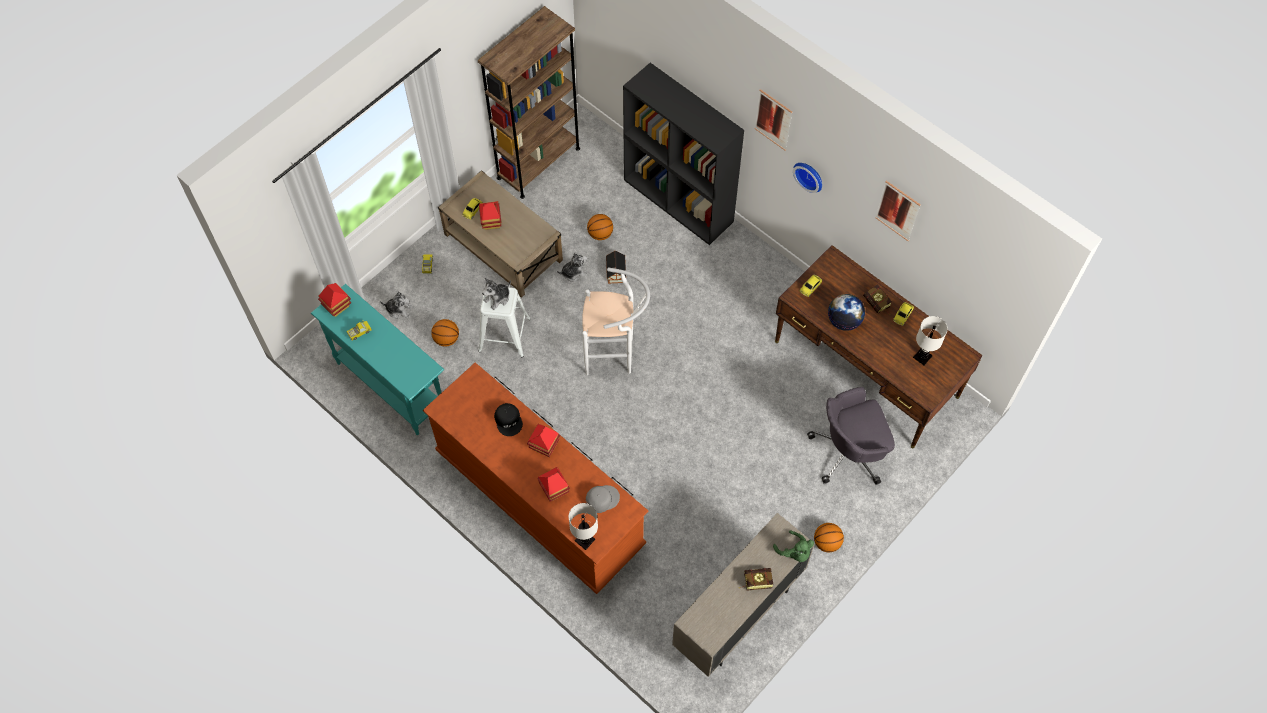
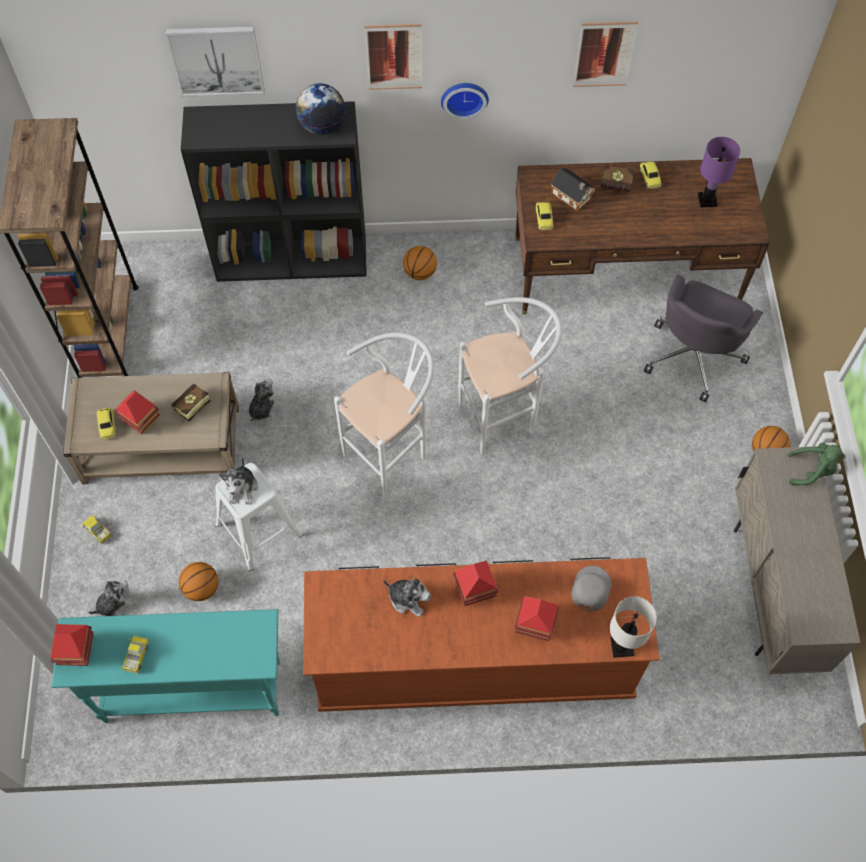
camera: 45 degrees left, 0 degrees up
(509, 420) = (409, 598): black cap -> plush toy
(600, 234) = (249, 350): basketball -> basketball (420, 272)
(615, 273) = (306, 375): toy house -> toy house (572, 197)
(676, 49) = (216, 60): none -> picture
(697, 389) = (504, 417): none -> white stool
(754, 582) = (812, 532): book -> book (189, 409)
(844, 321) = (607, 224): globe -> globe (322, 126)
(922, 356) = (707, 200): white table lamp -> purple table lamp

